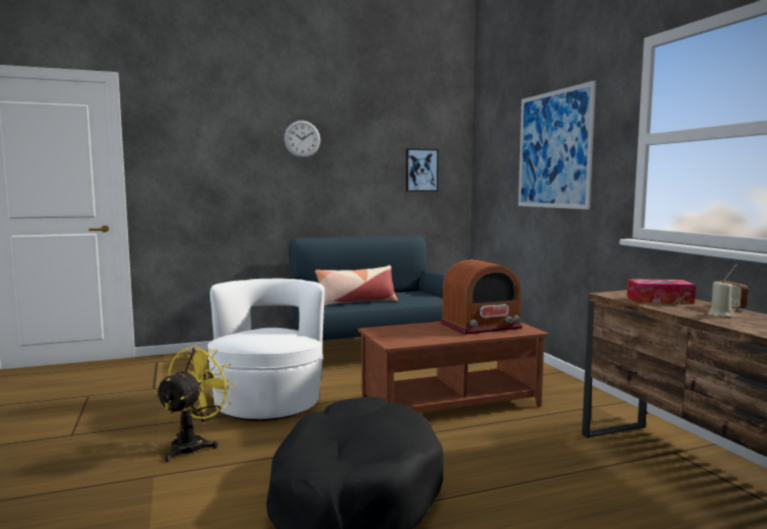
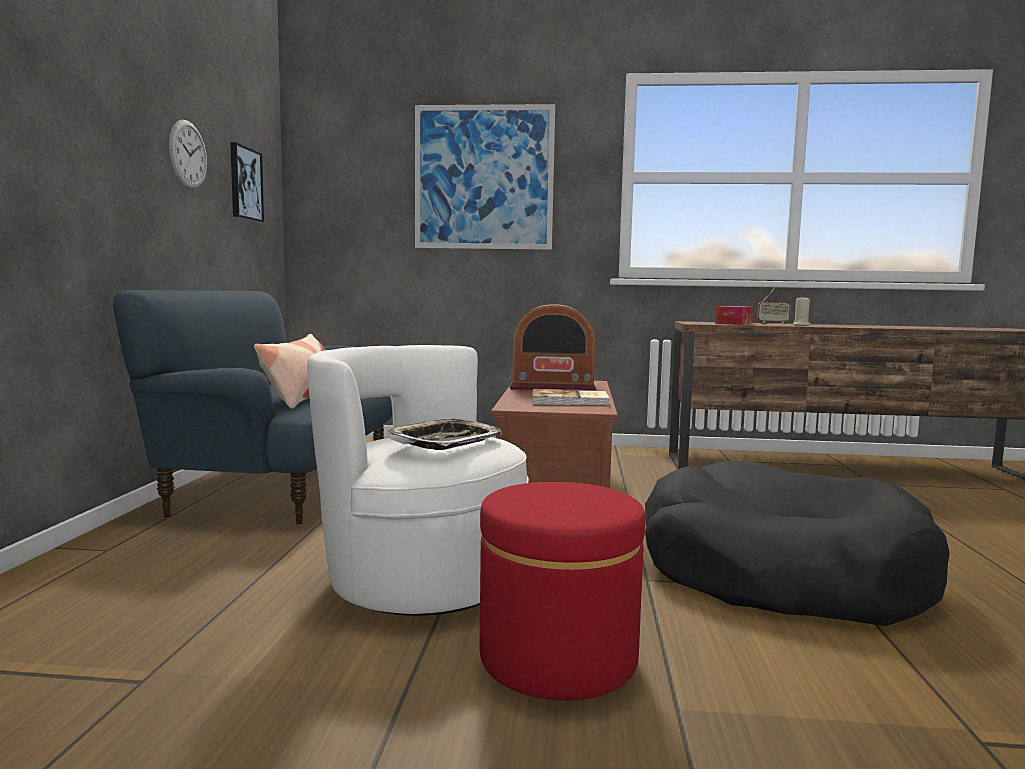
camera: 65 degrees left, 0 degrees up
(194, 444) = (558, 657): yellow fan -> red ottoman
(257, 334) = (445, 442): none -> tray
(302, 139) = (110, 75): wall clock -> wall clock (188, 154)
(421, 335) = (570, 401): none -> book
(481, 326) = (552, 386): radio -> radio turned 90 degrees clockwise

